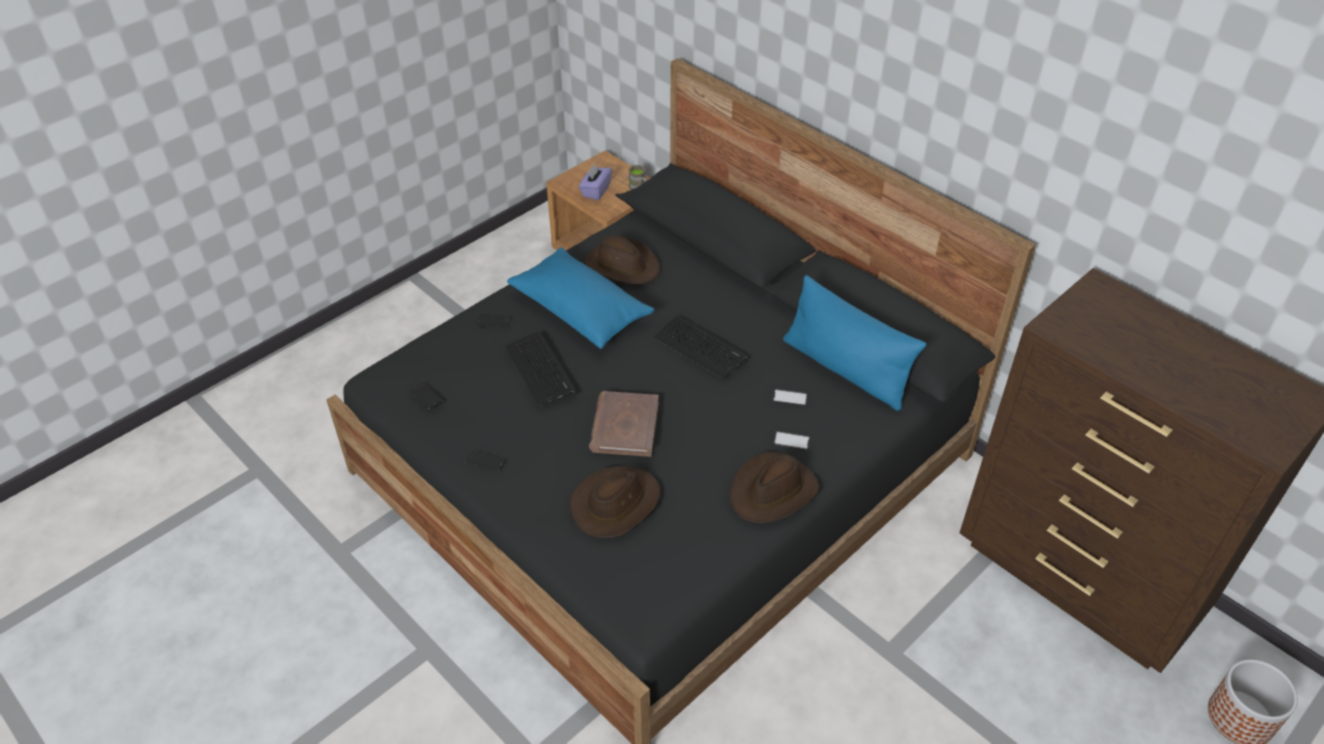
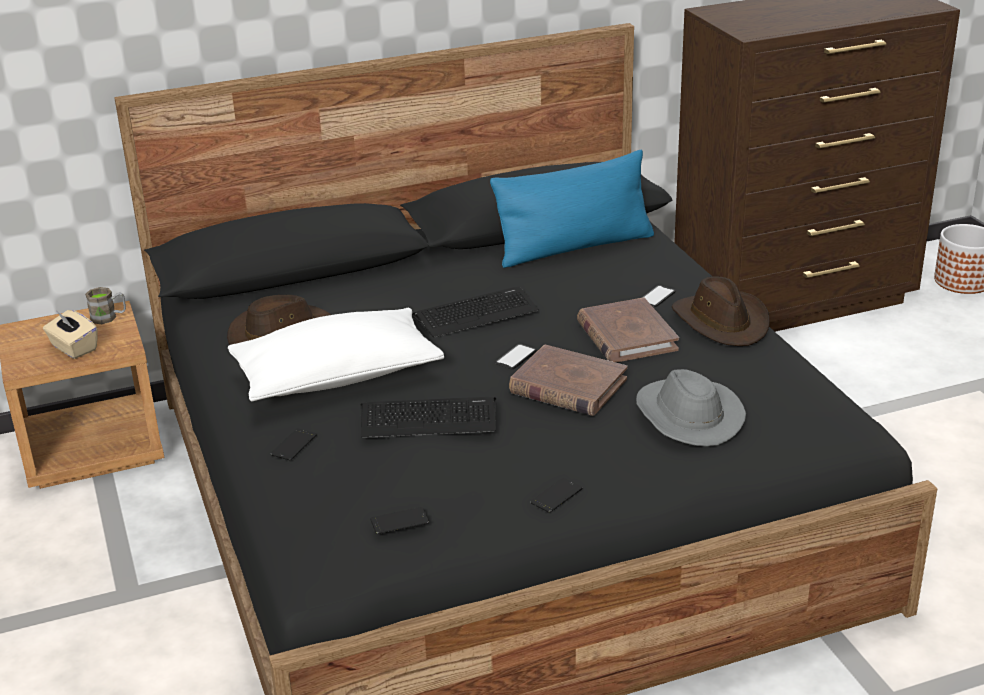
camera: 65 degrees left, 15 degrees down
(580, 311) = (337, 377): blue pillow -> white pillow
(595, 191) = (73, 348): purple tissue box -> beige tissue box
(616, 504) = (687, 415): brown hat -> grey hat
(716, 439) = (626, 336): none -> brown book
(790, 398) = (593, 284): phone -> phone (515, 357)

